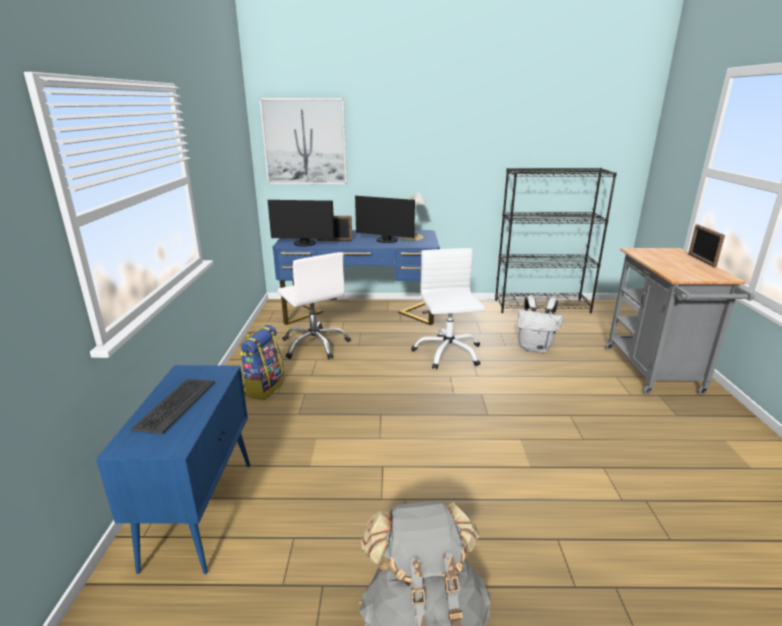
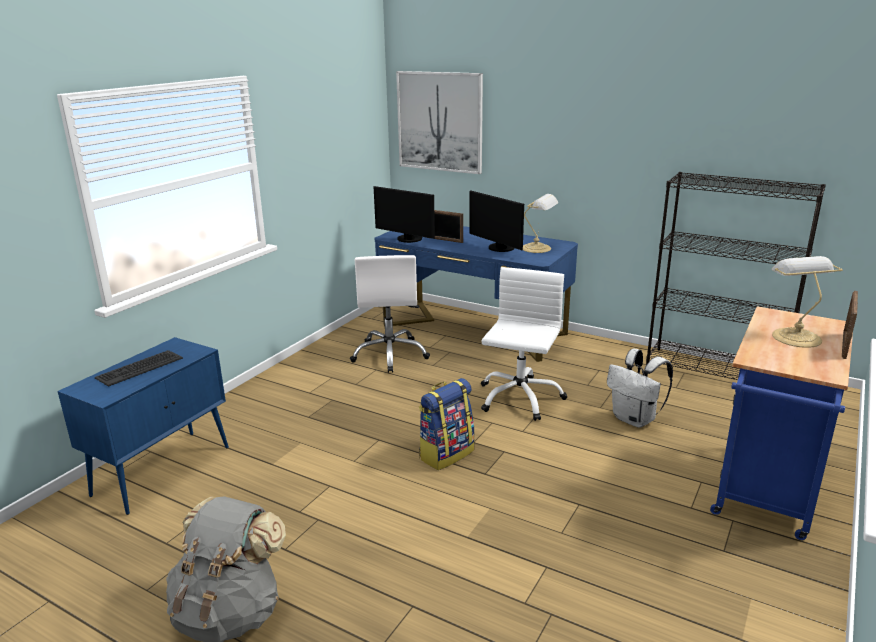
camera: 30 degrees right, 0 degrees up
(264, 387) = (303, 384): backpack -> backpack (446, 454)
(655, 373) = (766, 495): grey cart -> blue cart
(671, 260) = (794, 336): none -> table lamp

